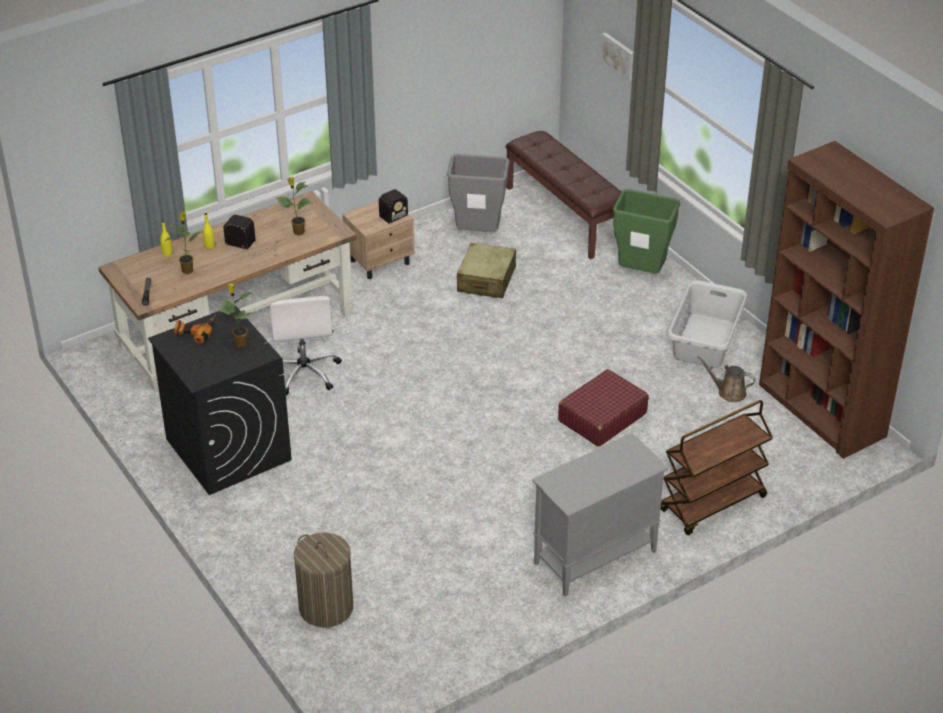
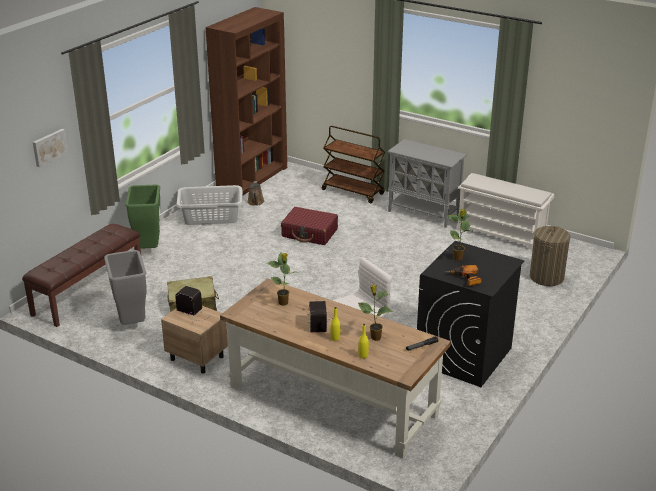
camera: 115 degrees left, 10 degrees down
(474, 619) = (502, 234): none -> white shoe rack

